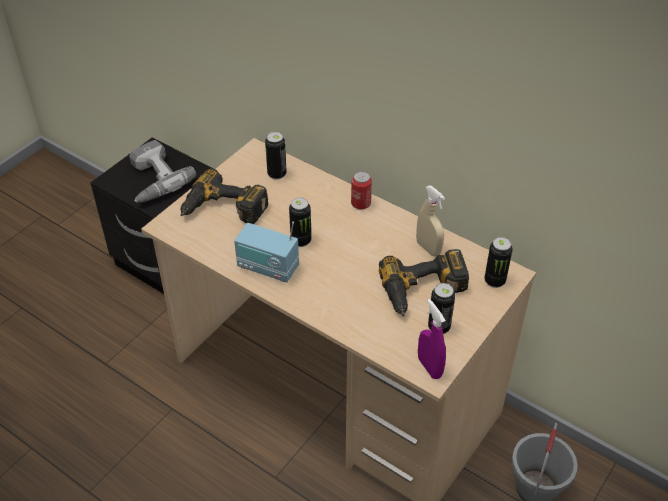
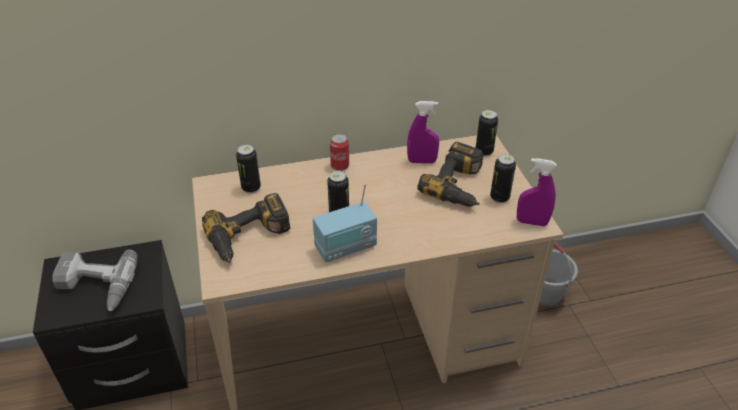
camera: 50 degrees left, 5 degrees down
(428, 248) = (422, 161): beige spray bottle -> purple spray bottle

